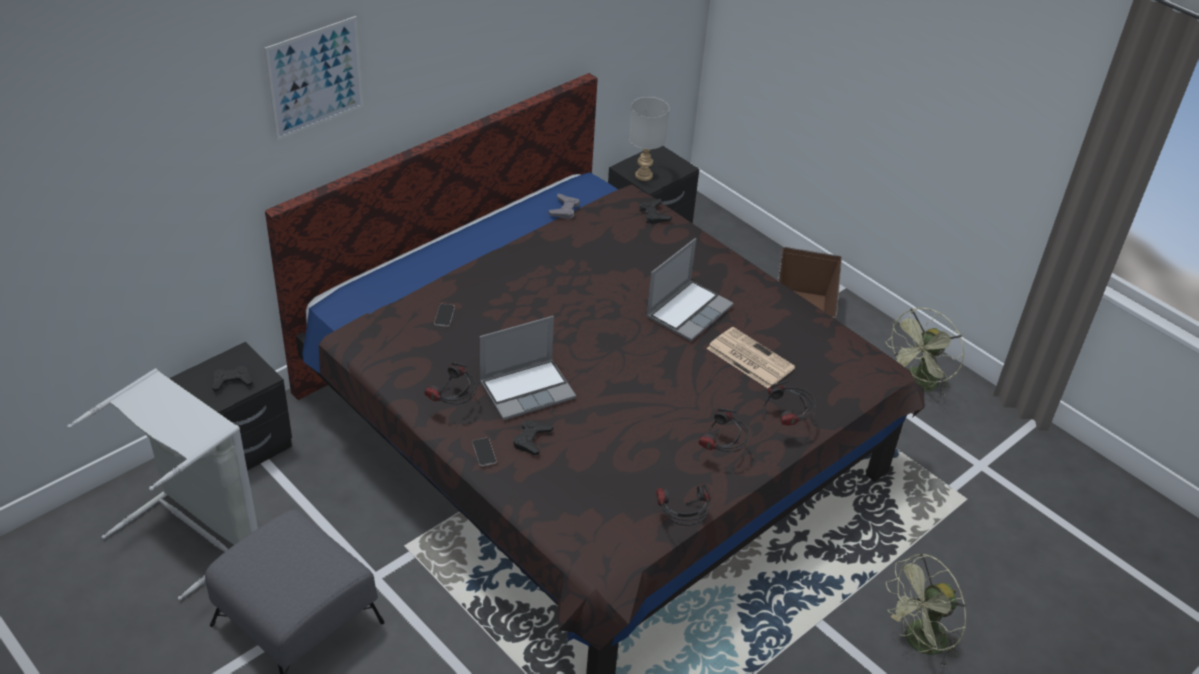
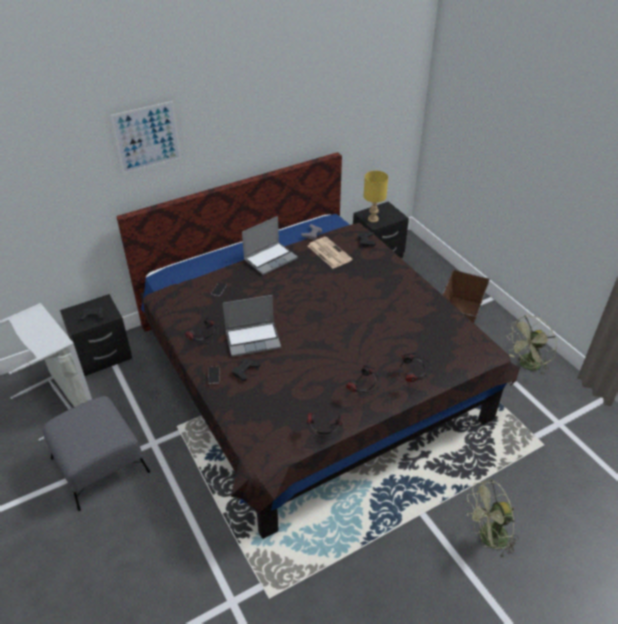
camera: 15 degrees right, 0 degrees up
(644, 175) = (373, 219): grey table lamp -> yellow table lamp
(689, 311) = (370, 301): laptop -> laptop (270, 259)
(748, 358) = (400, 335): newspaper -> newspaper (328, 252)

